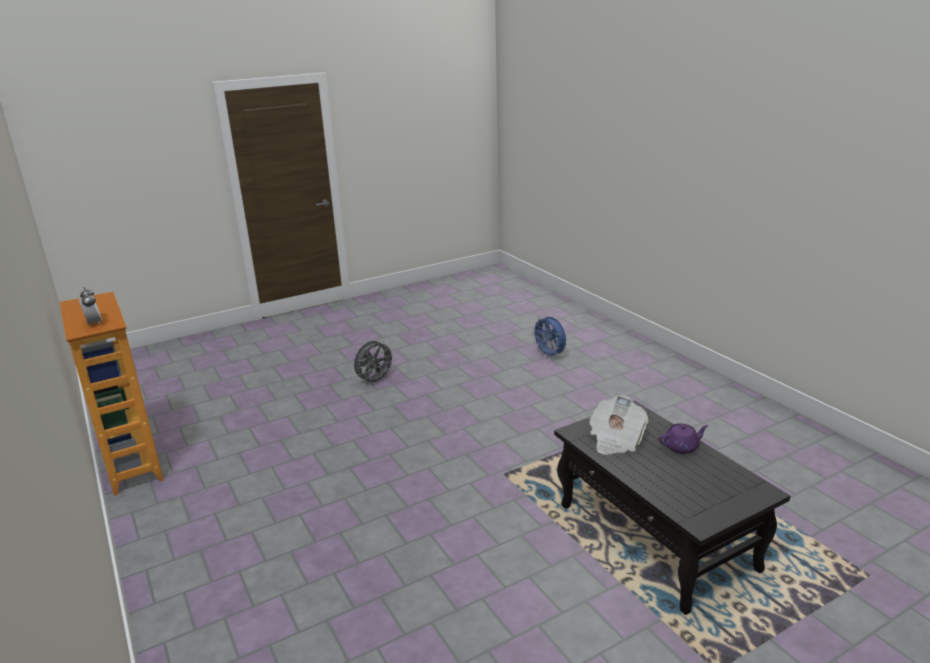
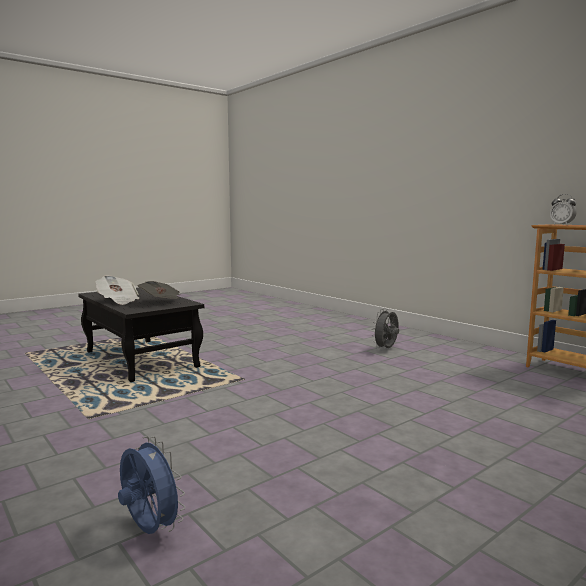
camera: 170 degrees right, 15 degrees down
(375, 381) = (454, 456): grey fan -> grey fan (386, 349)
(681, 447) = (118, 301): purple teapot -> newspaper

